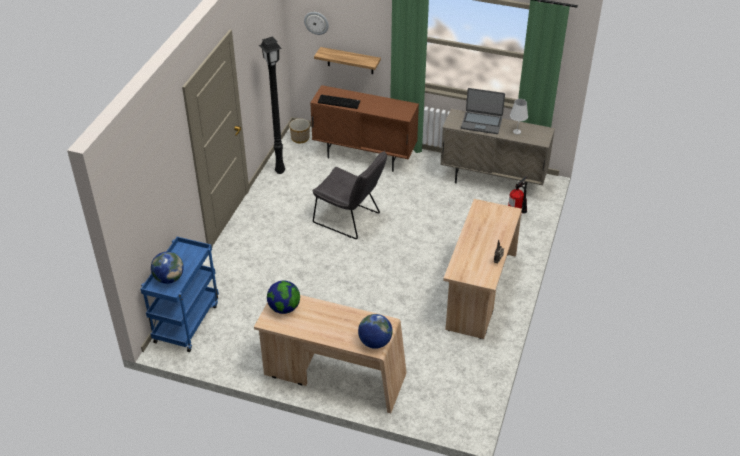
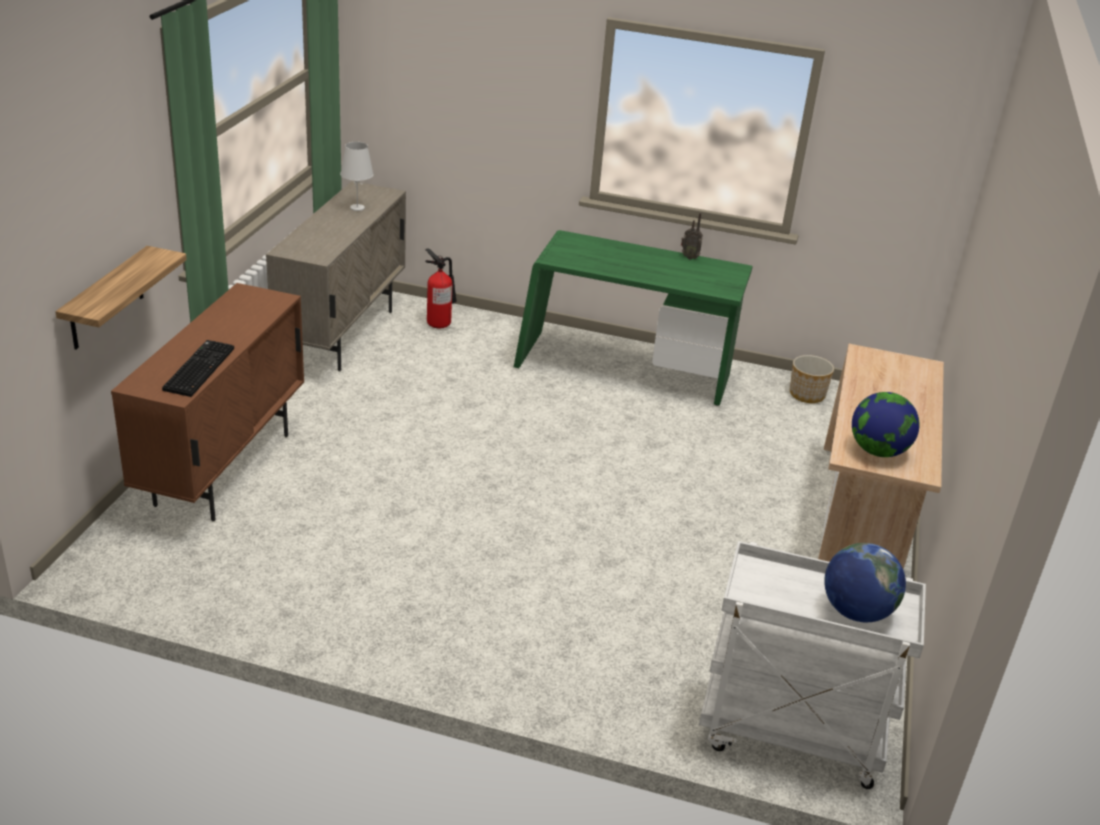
camera: 95 degrees left, 10 degrees down
(186, 322) = (788, 735): blue cart -> white cart
(279, 172) = (247, 597): black floor lamp -> none
(300, 138) = (115, 564): planter -> planter (806, 394)
(316, 22) = (39, 249): wall clock -> none
(350, 219) = (438, 494): grey chair -> none
(375, 342) = (912, 365): globe -> none
(479, 291) = (624, 371): beige desk -> green desk
(481, 123) = (323, 232): laptop -> none

